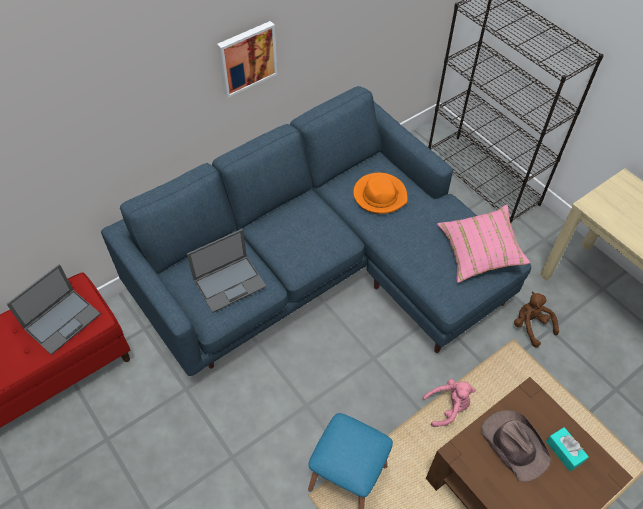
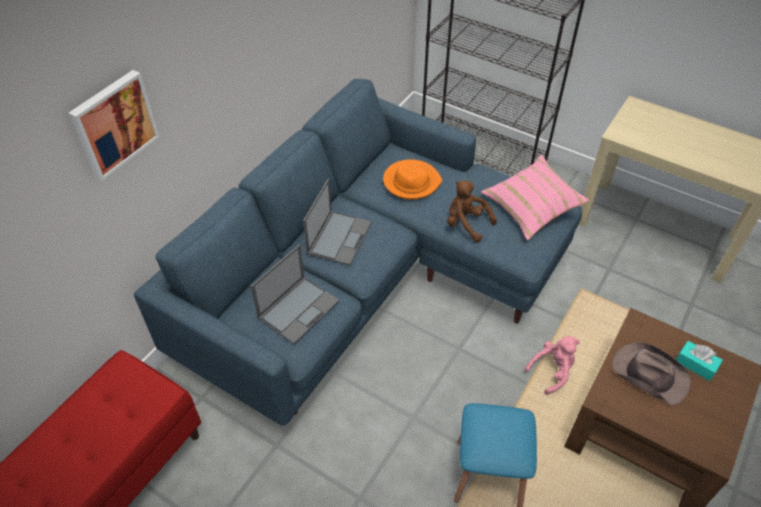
camera: 20 degrees left, 5 degrees down
(63, 320) = (121, 408): laptop -> laptop (339, 237)
(246, 58) = (251, 63): picture -> picture (113, 124)
(531, 326) = (591, 271): brown plush toy -> brown plush toy (466, 224)

